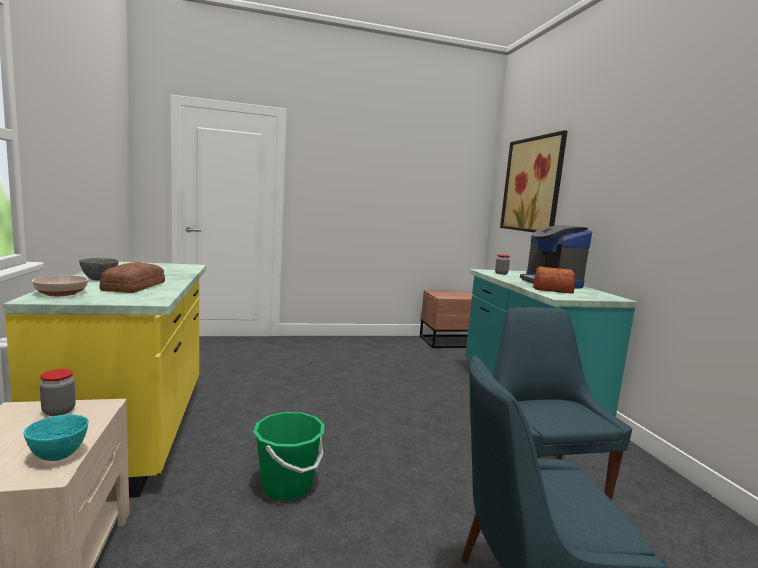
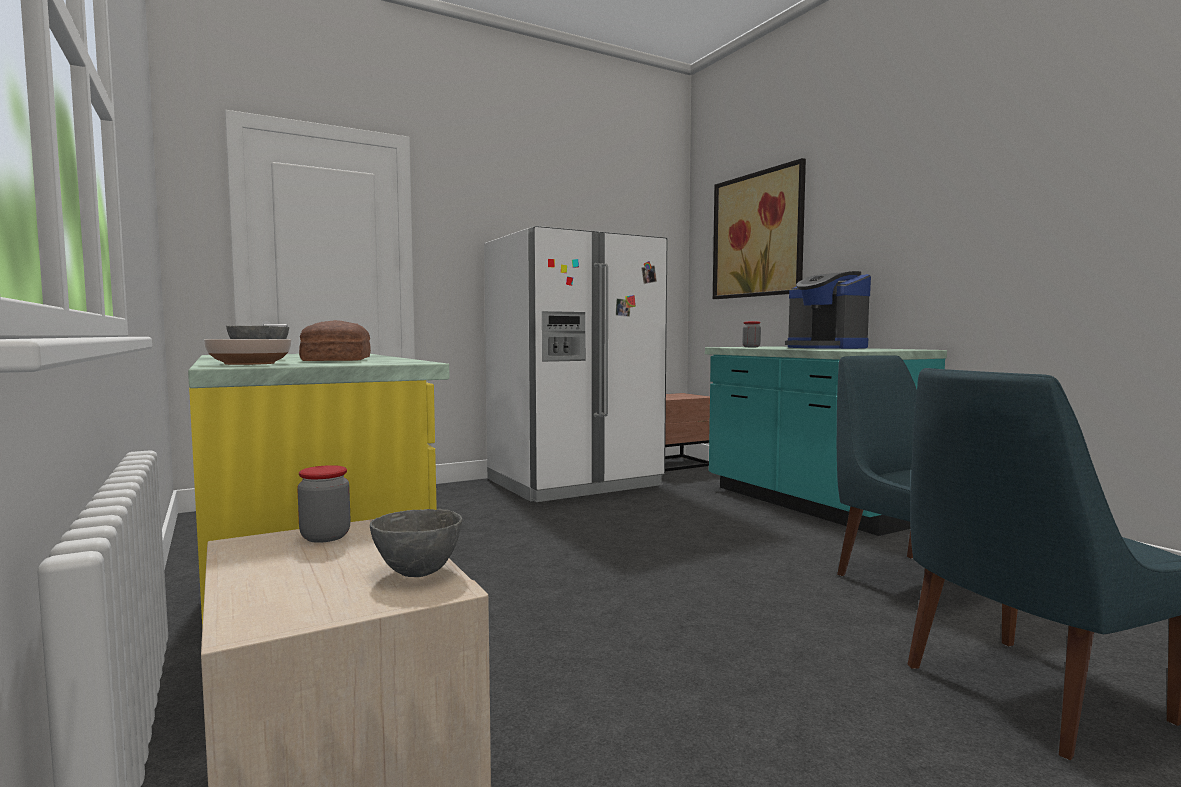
camera: 15 degrees left, 5 degrees down
(57, 456) = (417, 572): turquoise bowl -> grey bowl
(287, 486) = (615, 640): green bucket -> none
(376, 349) = (574, 483): none -> white fridge
(551, 290) = (843, 349): bread -> none

